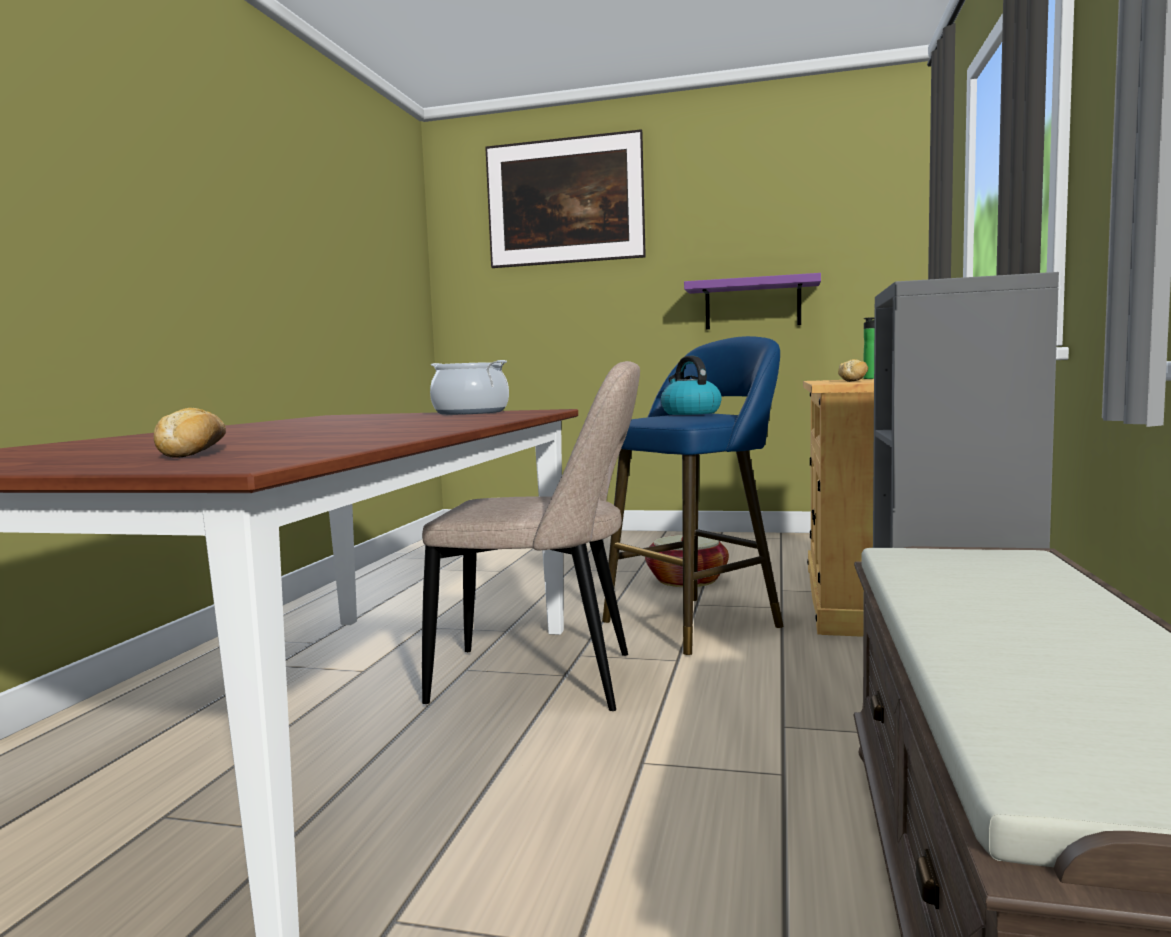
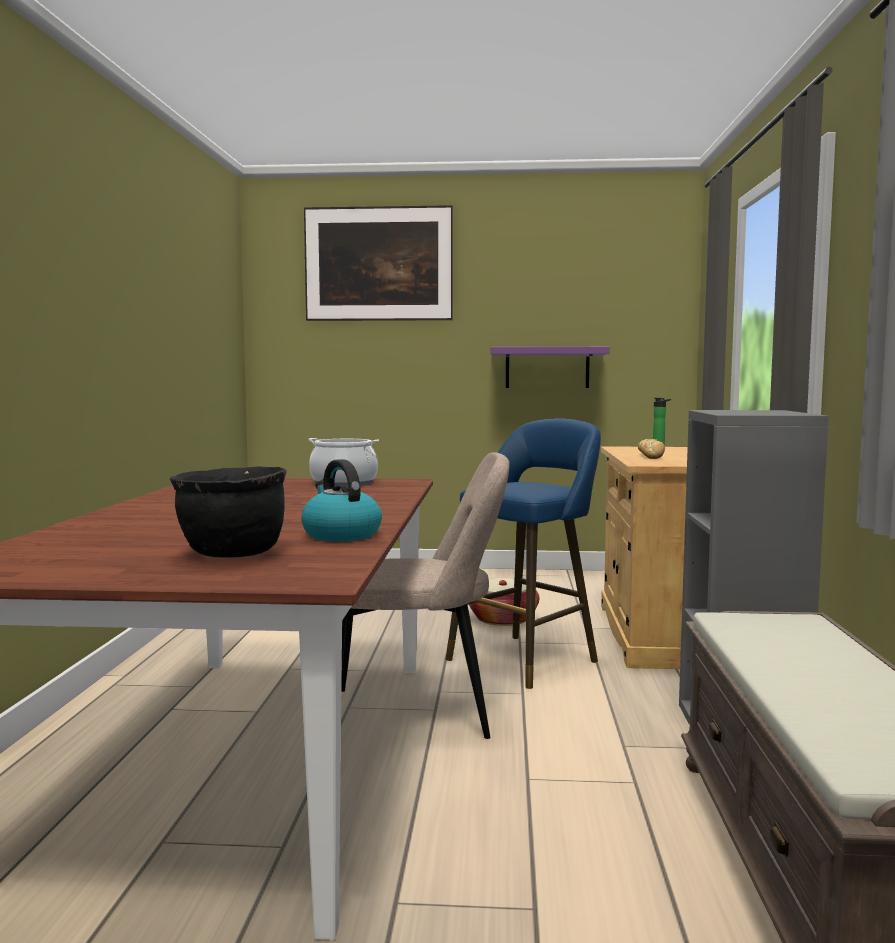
camera: 10 degrees left, 0 degrees up
(194, 451) = (232, 554): bread -> black cooking pot
(690, 413) = (525, 484): kettle -> kettle (340, 535)

